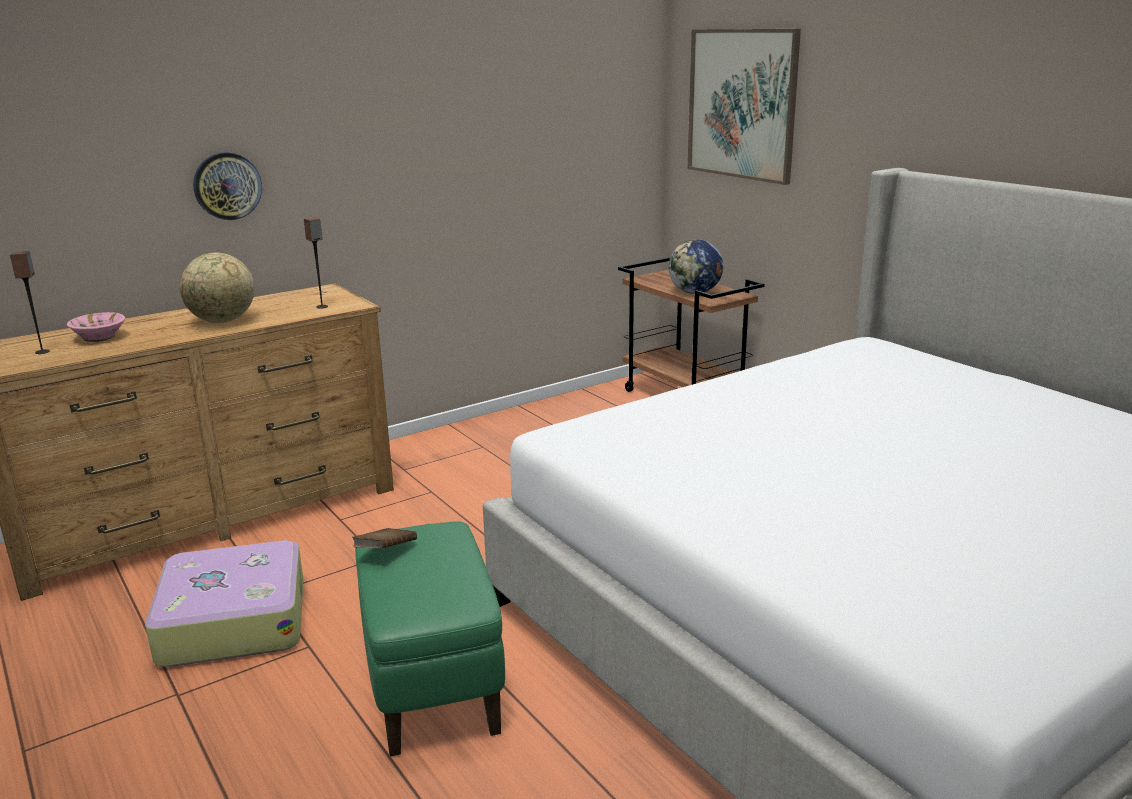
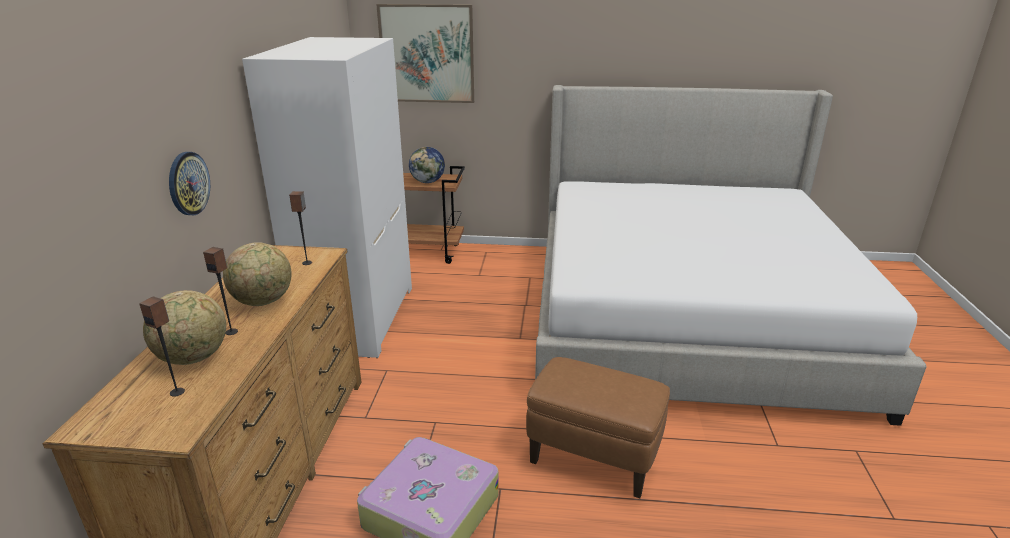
camera: 50 degrees left, 5 degrees up
(99, 338) = (194, 358): pink bowl -> globe
(156, 331) = (231, 332): none -> speaker
(386, 552) = (568, 391): brown book -> none
(433, 688) = (594, 458): green ottoman -> brown ottoman
(499, 434) = (357, 317): none -> white wardrobe

